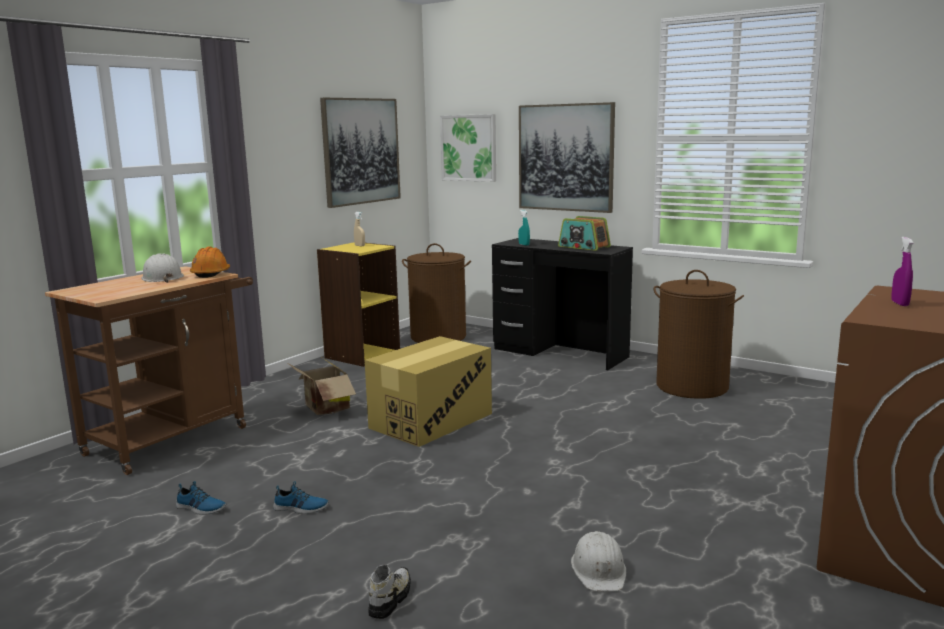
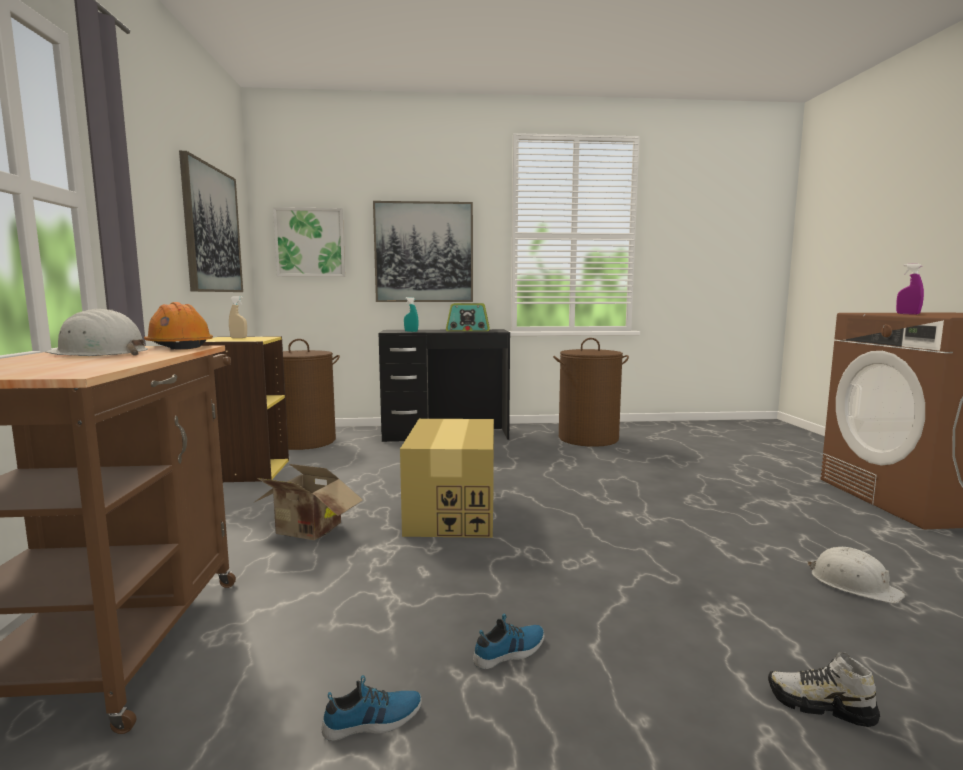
camera: 40 degrees left, 5 degrees down
(390, 599) = (820, 706): shoe -> shoe turned 45 degrees counterclockwise

